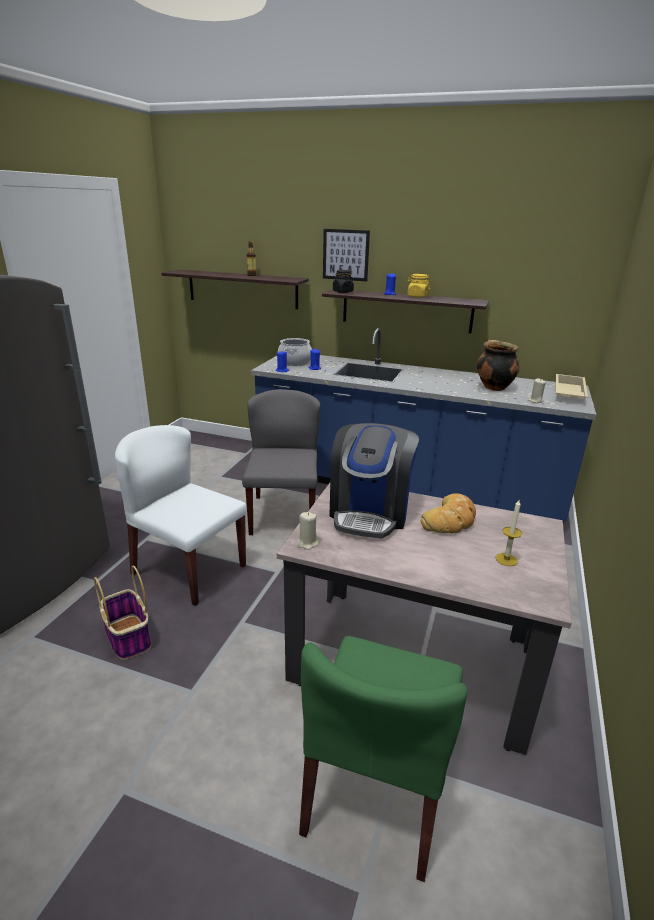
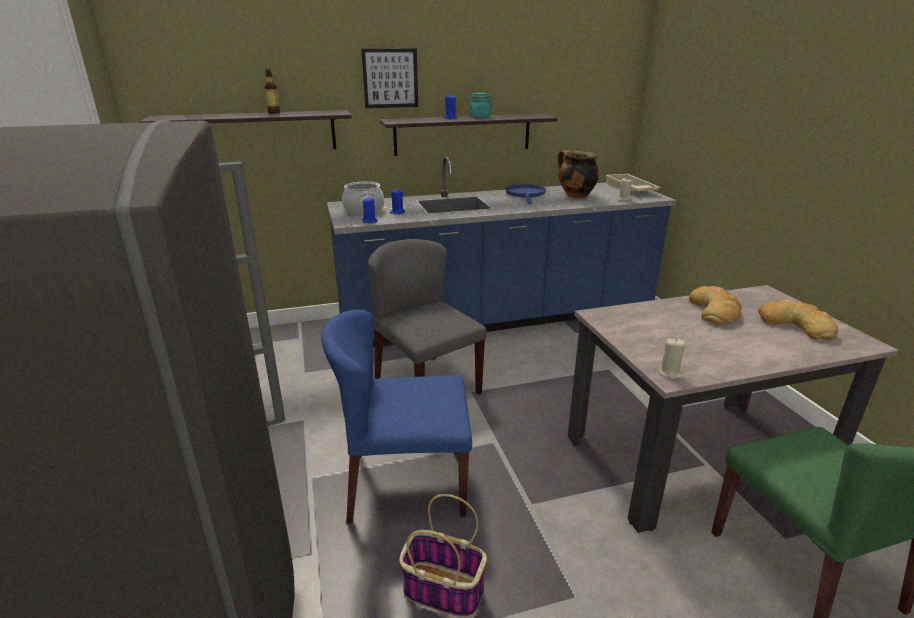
camera: 35 degrees left, 0 degrees up
(188, 569) = (405, 484): white chair -> blue chair
(342, 292) = (401, 120): black jar -> none
(370, 512) = (657, 327): coffee machine -> none
(417, 296) = (479, 117): yellow jar -> turquoise jar
(448, 376) = (525, 194): none -> blue frying pan
(506, 559) = (796, 325): candle -> bread

